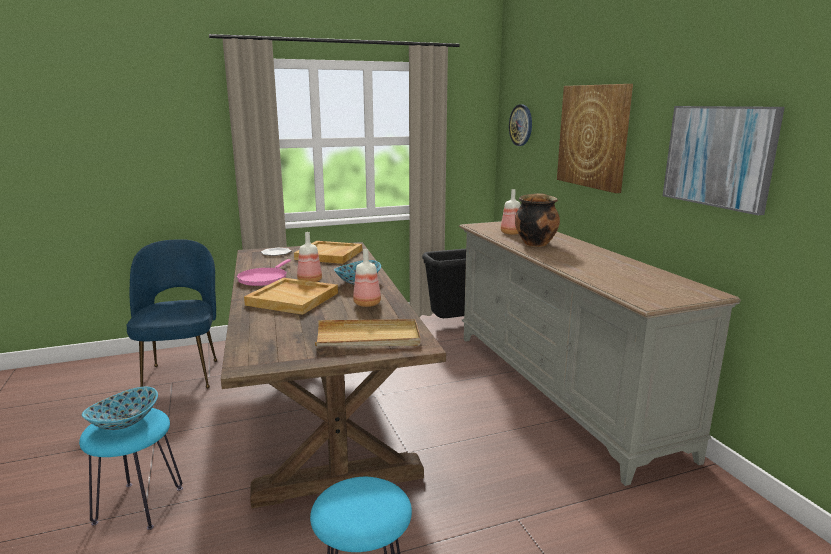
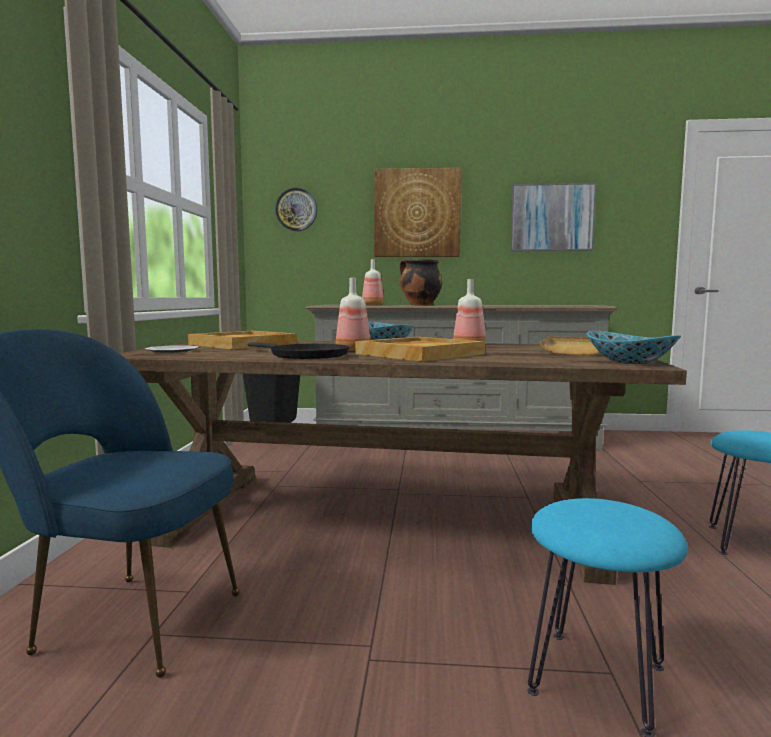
camera: 65 degrees left, 10 degrees down
(123, 422) = (609, 515): bowl -> bowl (629, 362)
(264, 278) = (305, 356): pink frying pan -> black frying pan

